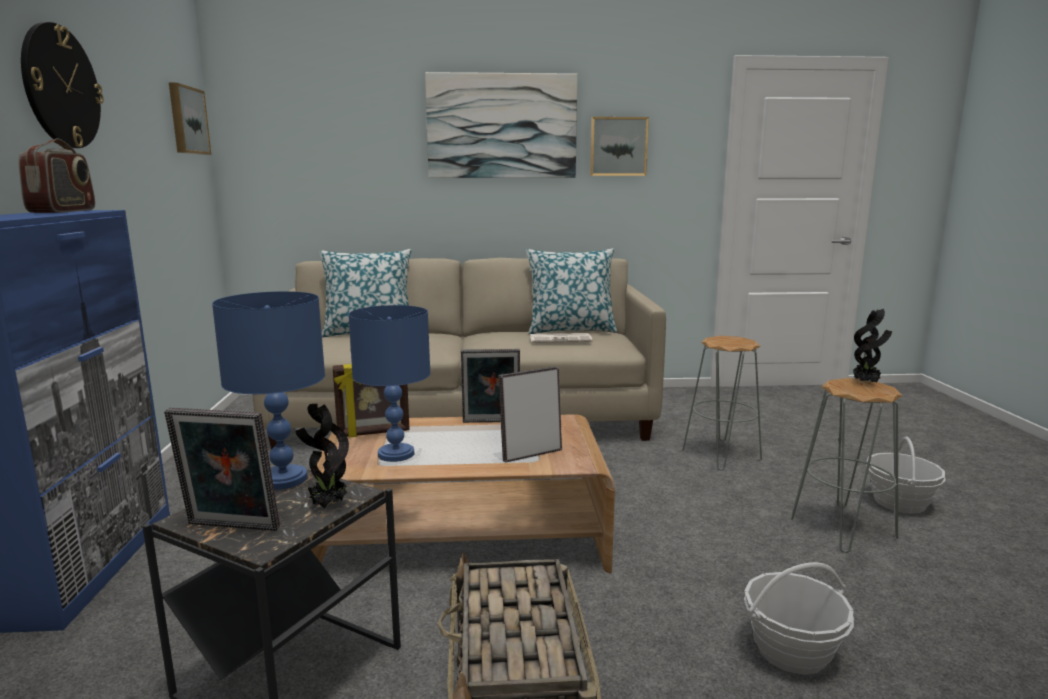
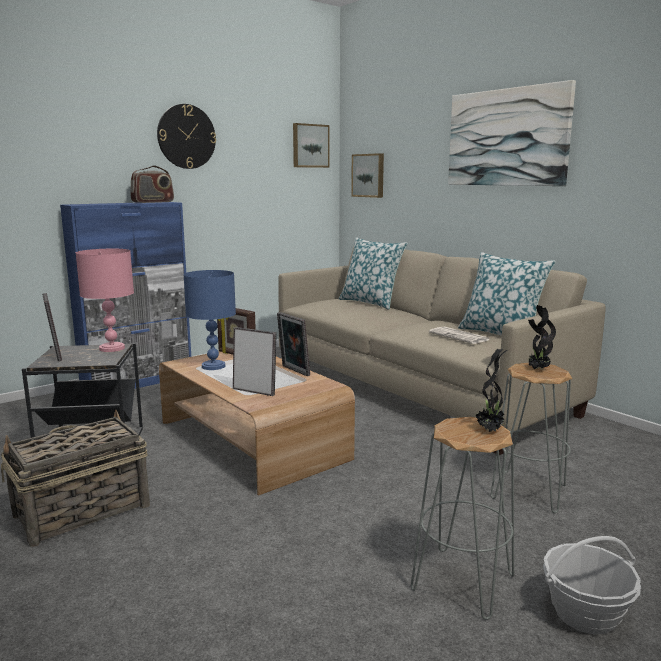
camera: 55 degrees right, 0 degrees up
(284, 478) = (112, 348): blue table lamp -> pink table lamp
(327, 505) = (89, 361): potted plant -> potted plant (537, 369)
(618, 146) = (612, 153): picture -> picture (369, 175)
(792, 651) = (224, 585): basket -> none

